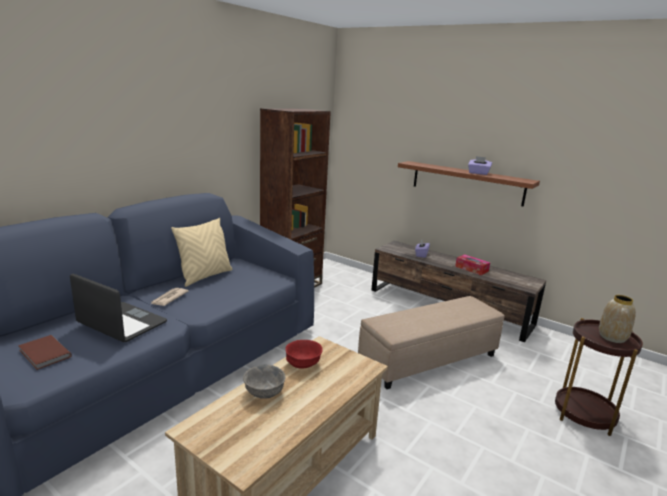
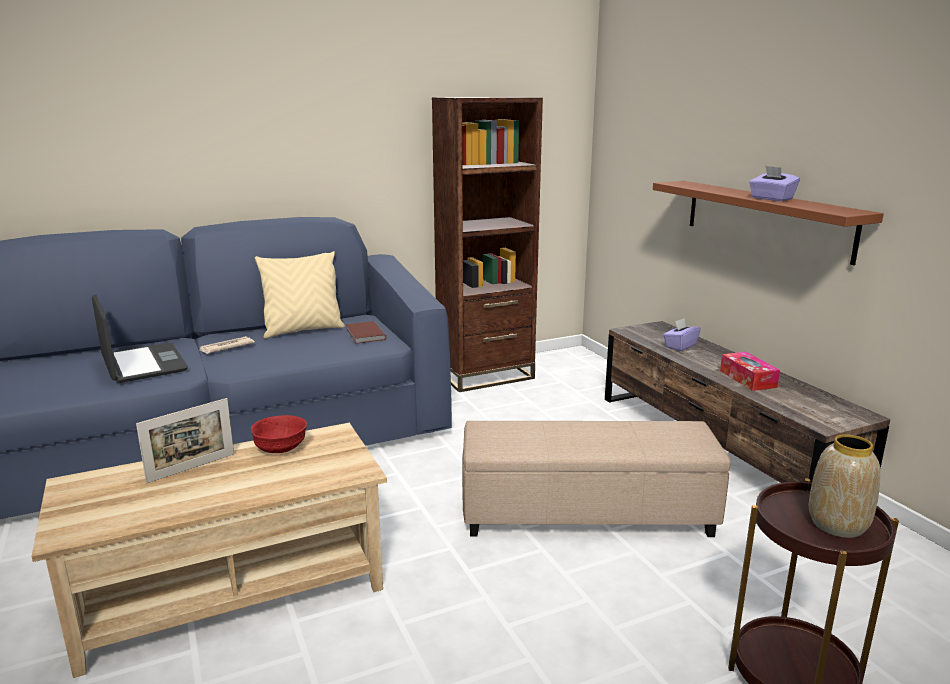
camera: 30 degrees right, 0 degrees up
(44, 354) = (40, 380): brown book -> brown book (364, 334)
(264, 392) = (191, 468): grey bowl -> picture frame

